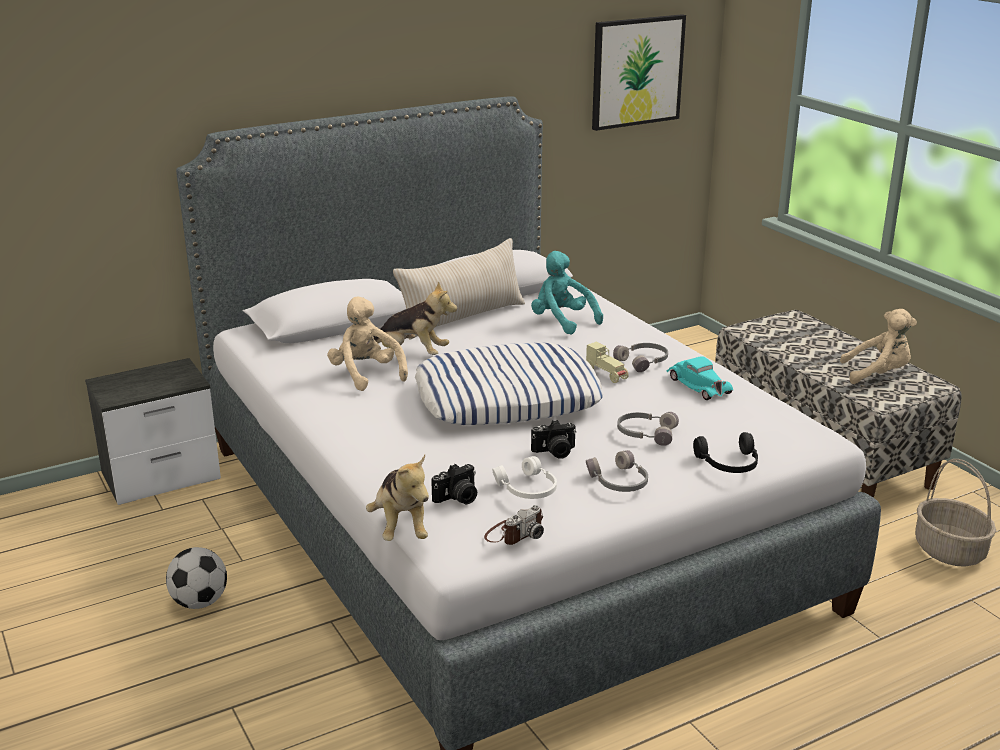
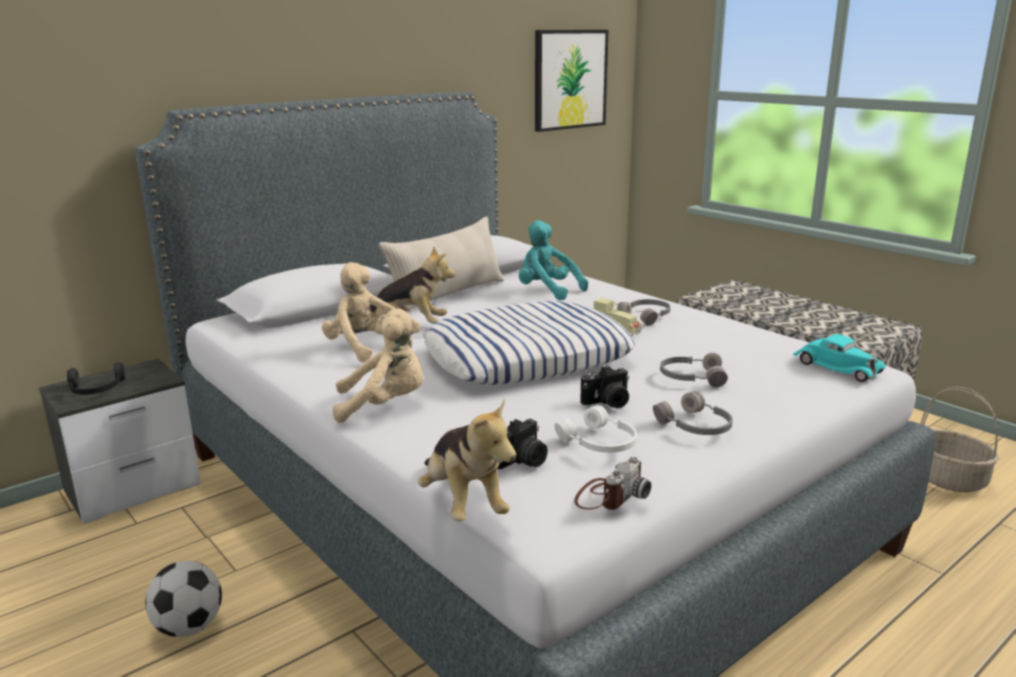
camera: 10 degrees left, 5 degrees down
(698, 385) = (712, 332): turquoise toy car -> turquoise toy car (836, 367)
(729, 464) = (799, 398): black headphones -> black headphones (96, 390)
(878, 374) = (841, 321): beige plush toy -> beige plush toy (385, 405)

